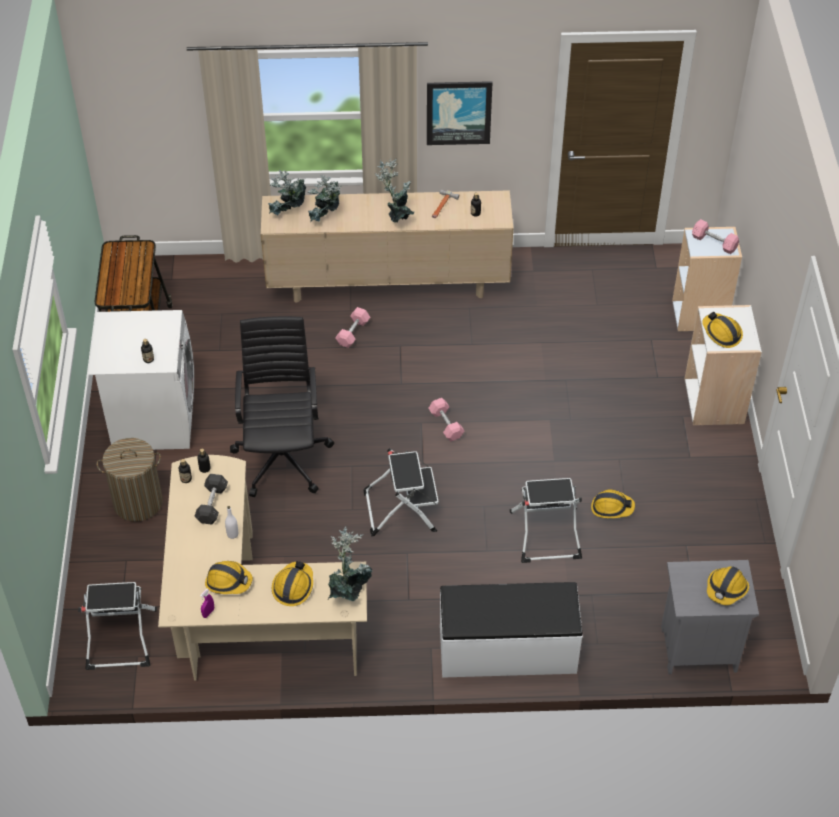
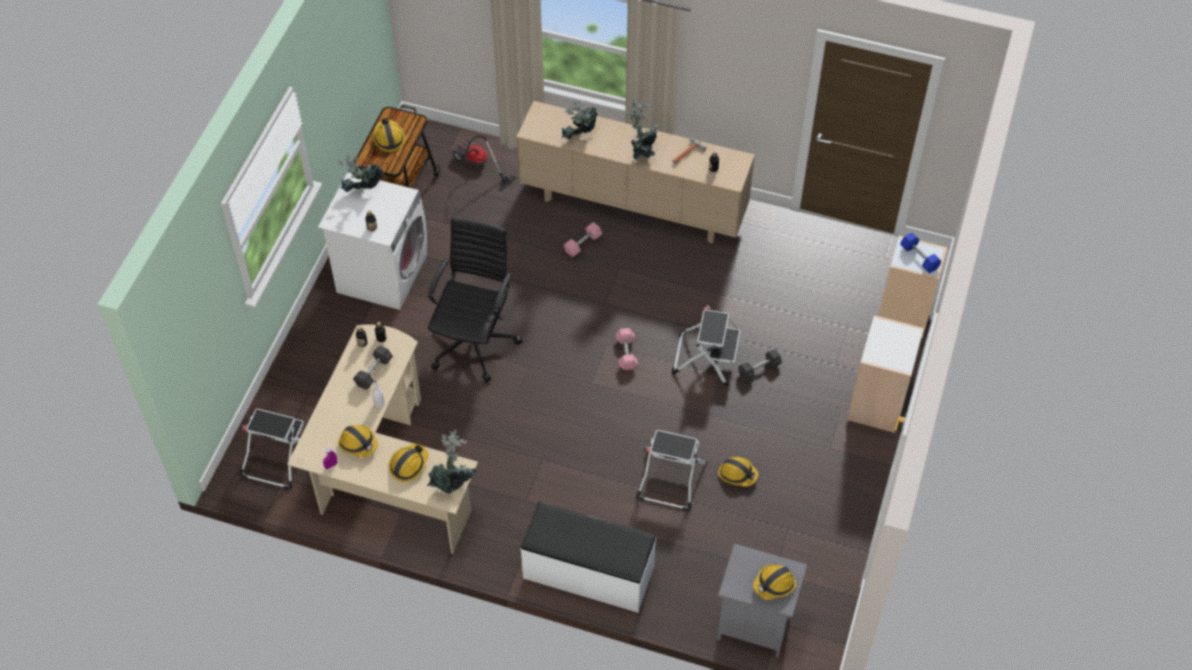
camera: 20 degrees right, 5 degrees up
(138, 502) = (338, 345): laundry basket -> none
(209, 287) = (477, 166): none -> vacuum cleaner
(289, 213) = (549, 123): potted plant -> potted plant (362, 191)
(401, 508) = (554, 418): step ladder -> step ladder (705, 357)
(458, 112) = (718, 73): picture -> none
(585, 402) = (759, 369): none -> grey dumbbell
(714, 242) = (919, 257): pink dumbbell -> blue dumbbell
(721, 333) = (882, 347): hard hat -> hard hat (388, 138)

